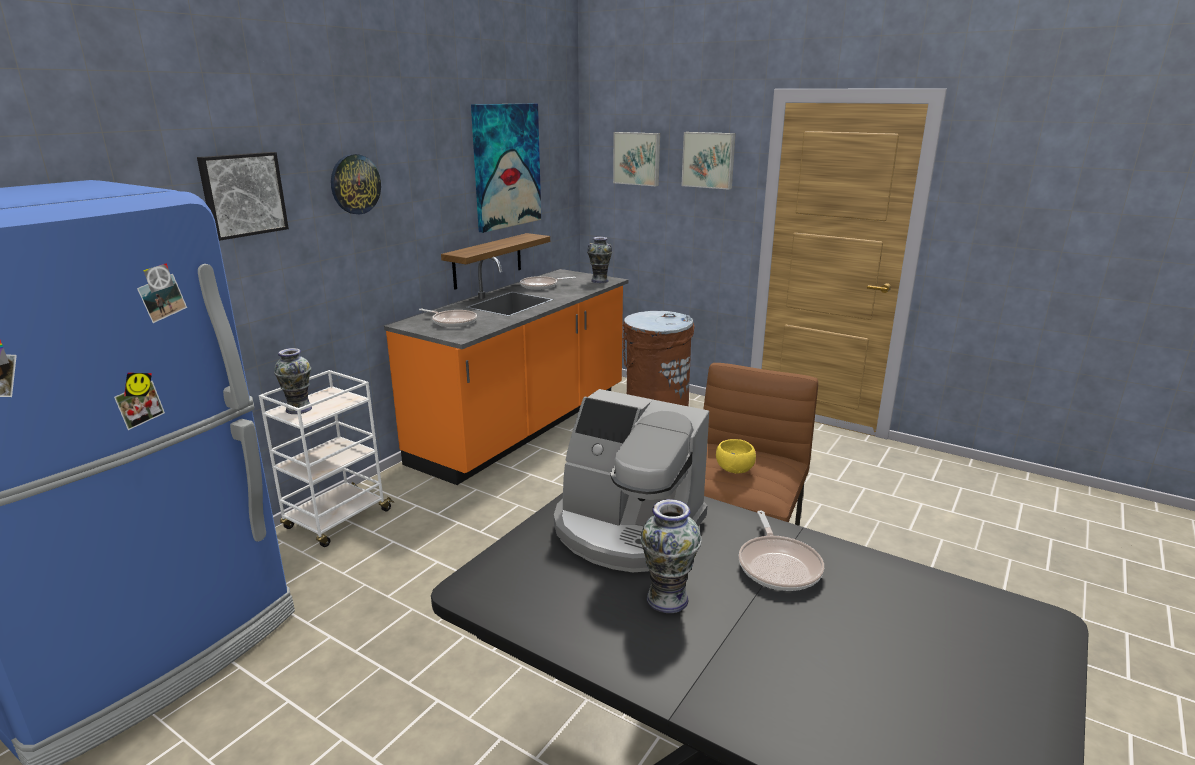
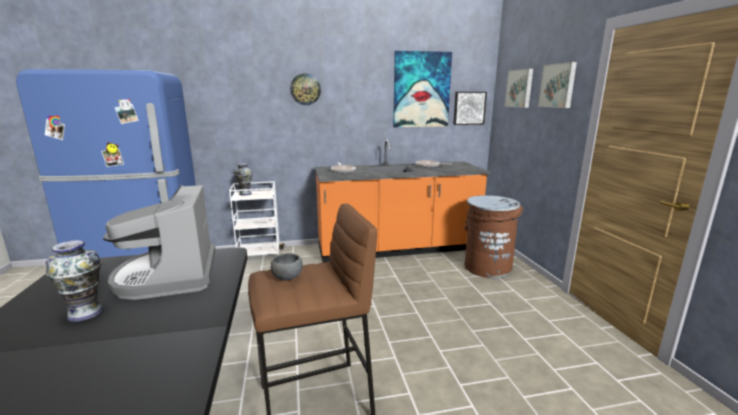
camera: 45 degrees right, 5 degrees down
(242, 194) = (239, 87): picture -> picture (469, 108)
(487, 261) = (399, 145): shelf -> none
(599, 281) = (469, 169): vase -> none
(733, 469) = (287, 277): yellow bowl -> grey bowl
(778, 565) = (155, 334): frying pan -> none

